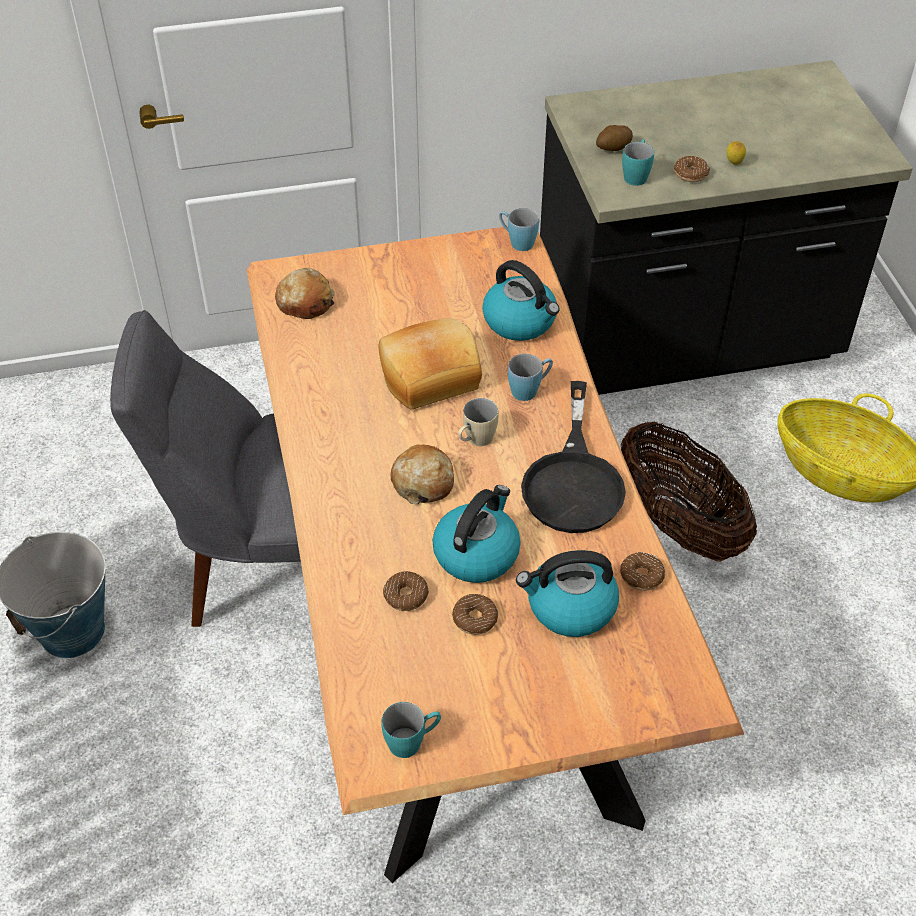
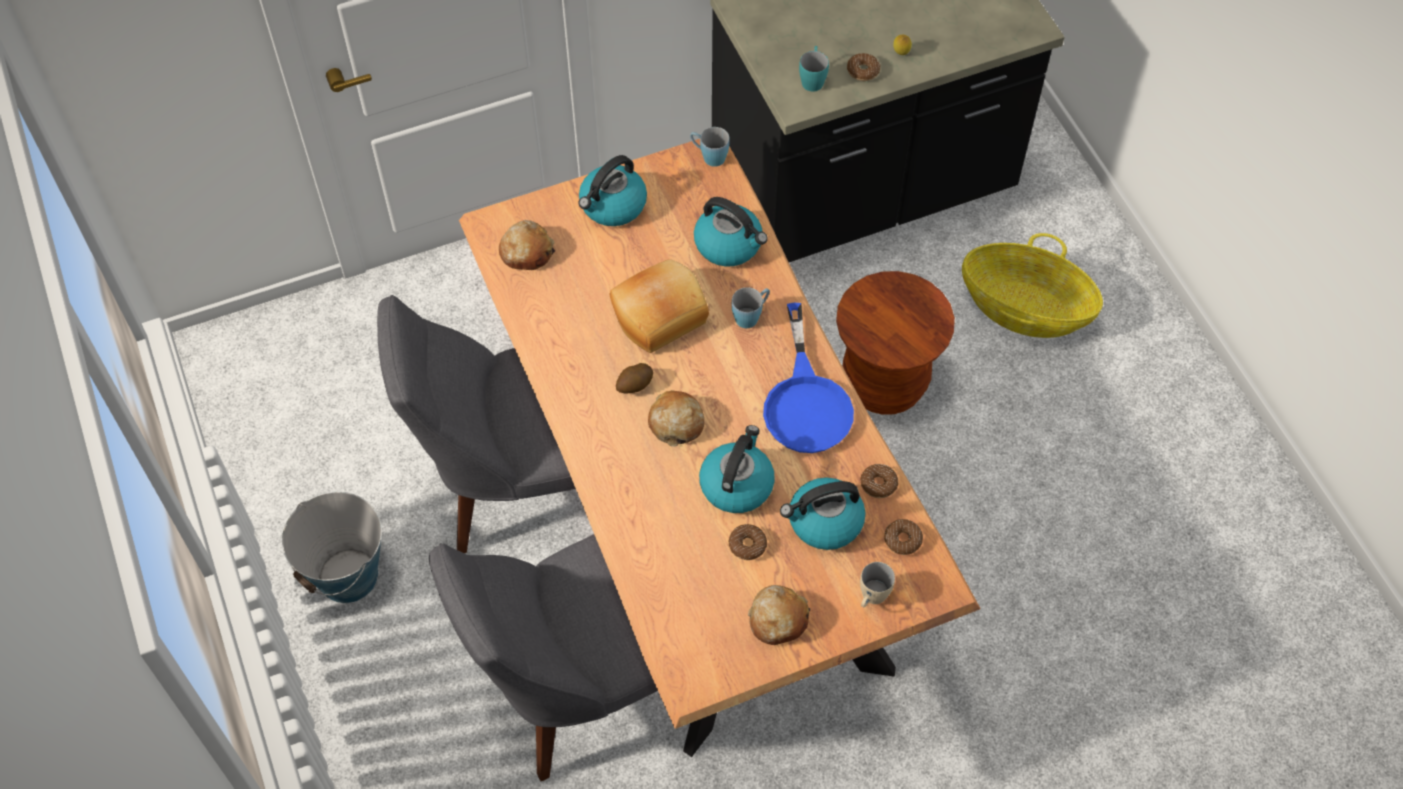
camera: 10 degrees left, 10 degrees up
(284, 786) = (579, 689): none -> grey chair
(405, 273) = (612, 206): none -> kettle
(406, 595) = (685, 533): donut -> donut (902, 540)
(412, 741) = (719, 660): turquoise mug -> none
(475, 440) = (713, 375): beige mug -> beige mug (871, 598)
(493, 706) = (777, 619): none -> bread
(573, 480) = (806, 401): black frying pan -> blue frying pan
(613, 148) = (786, 50): potato -> potato (634, 385)
(679, 524) = (884, 384): basket -> brown stool

